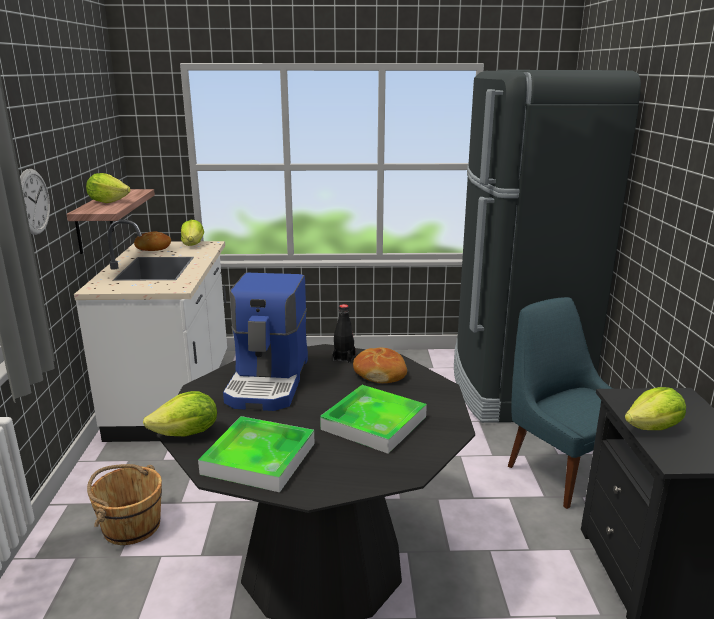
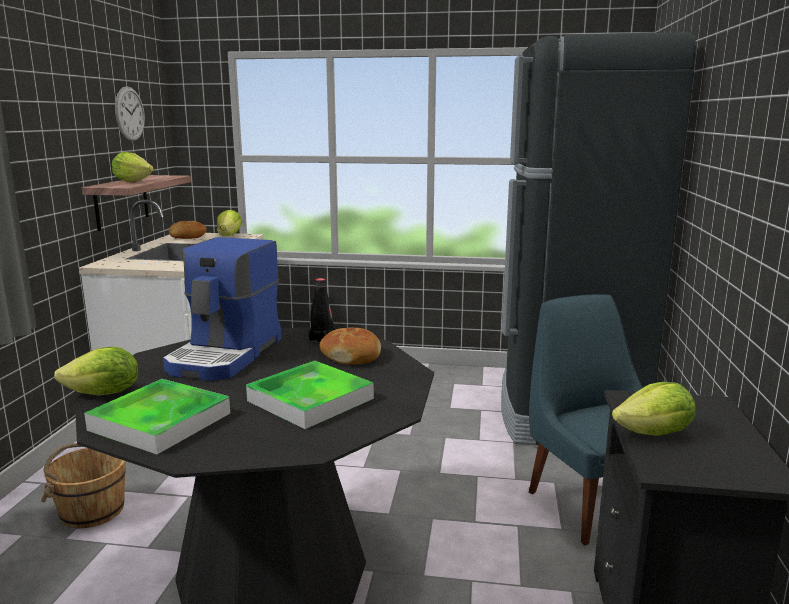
camera: 10 degrees right, 5 degrees down
(33, 202) = (35, 167): wall clock -> wall clock (129, 114)

